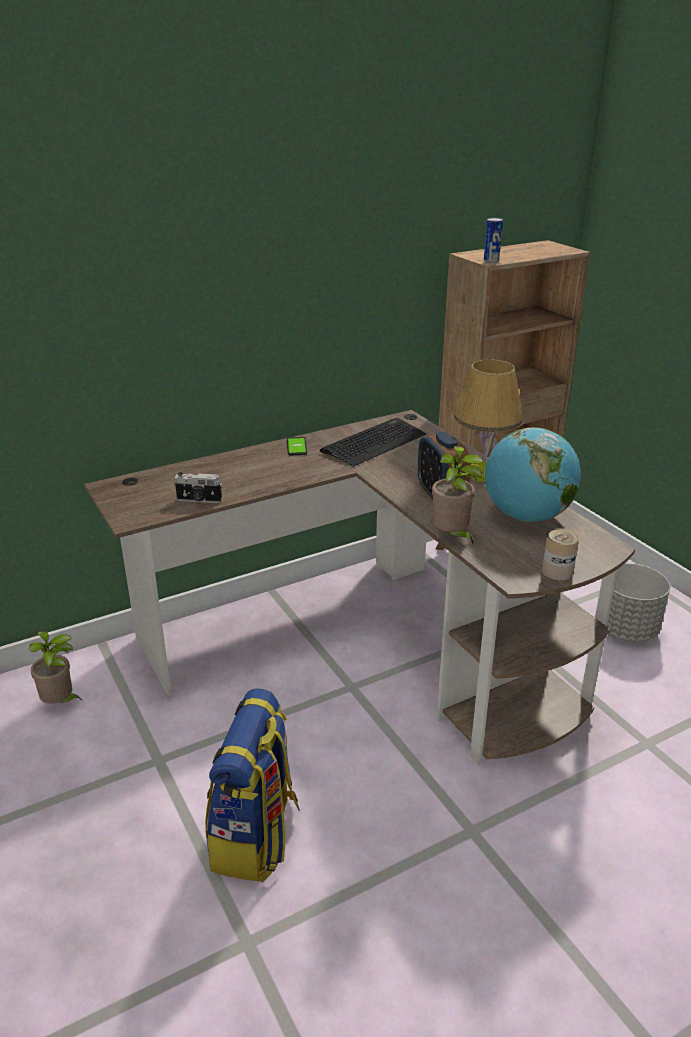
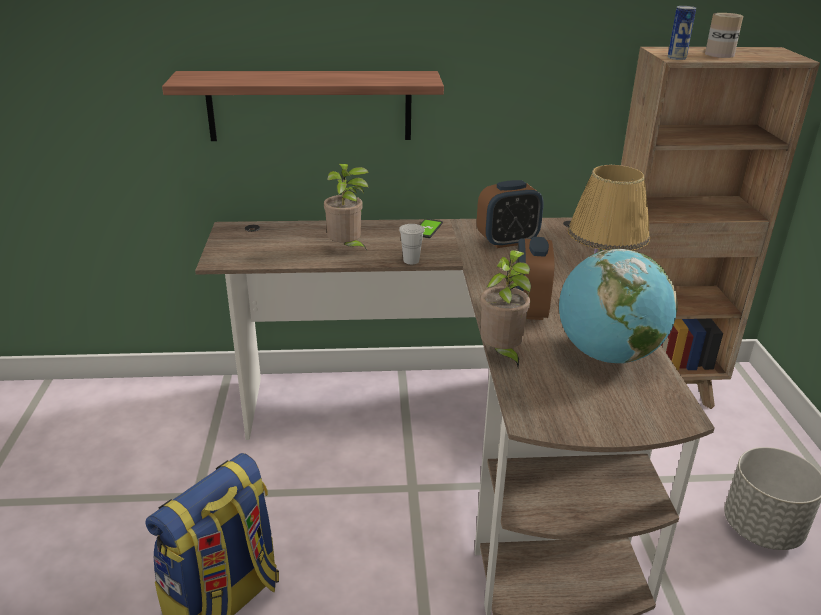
camera: 25 degrees right, 0 degrees up
(61, 703) = (159, 417): potted plant -> potted plant (347, 249)
(170, 349) = (310, 106): none -> shelf
(199, 500) = (292, 257): camera -> none
(309, 478) = (411, 260): none -> white cup
(374, 443) = (507, 241): keyboard -> alarm clock
(557, 571) = (589, 425): can -> can (719, 54)

